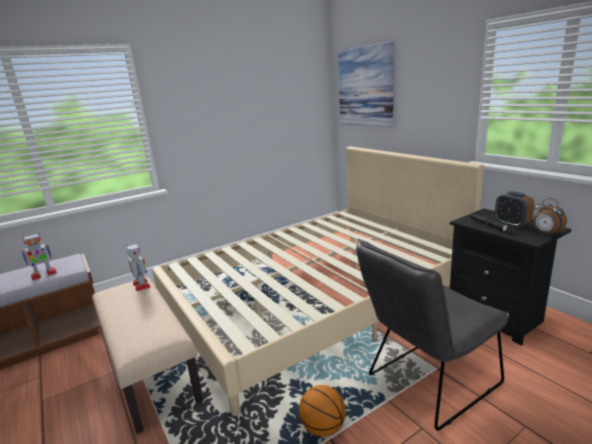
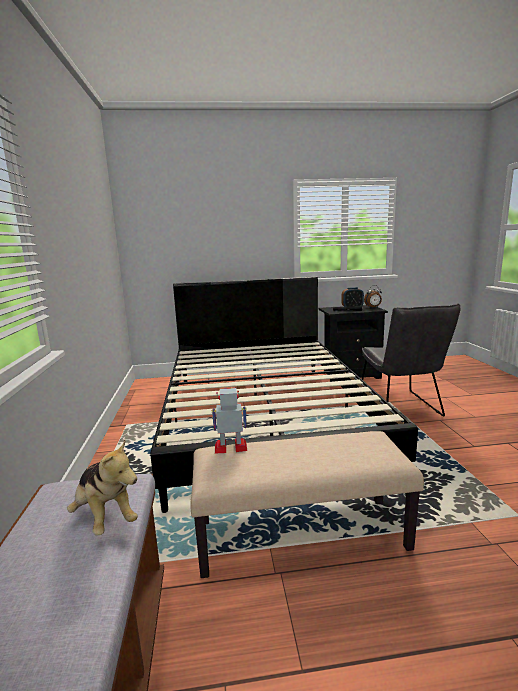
camera: 65 degrees left, 5 degrees down
(43, 274) = (105, 517): toy robot -> plush toy
(315, 299) = (264, 418): beige bed -> black bed
(323, 427) = (431, 449): basketball -> none
(365, 87) = (172, 225): picture -> none

